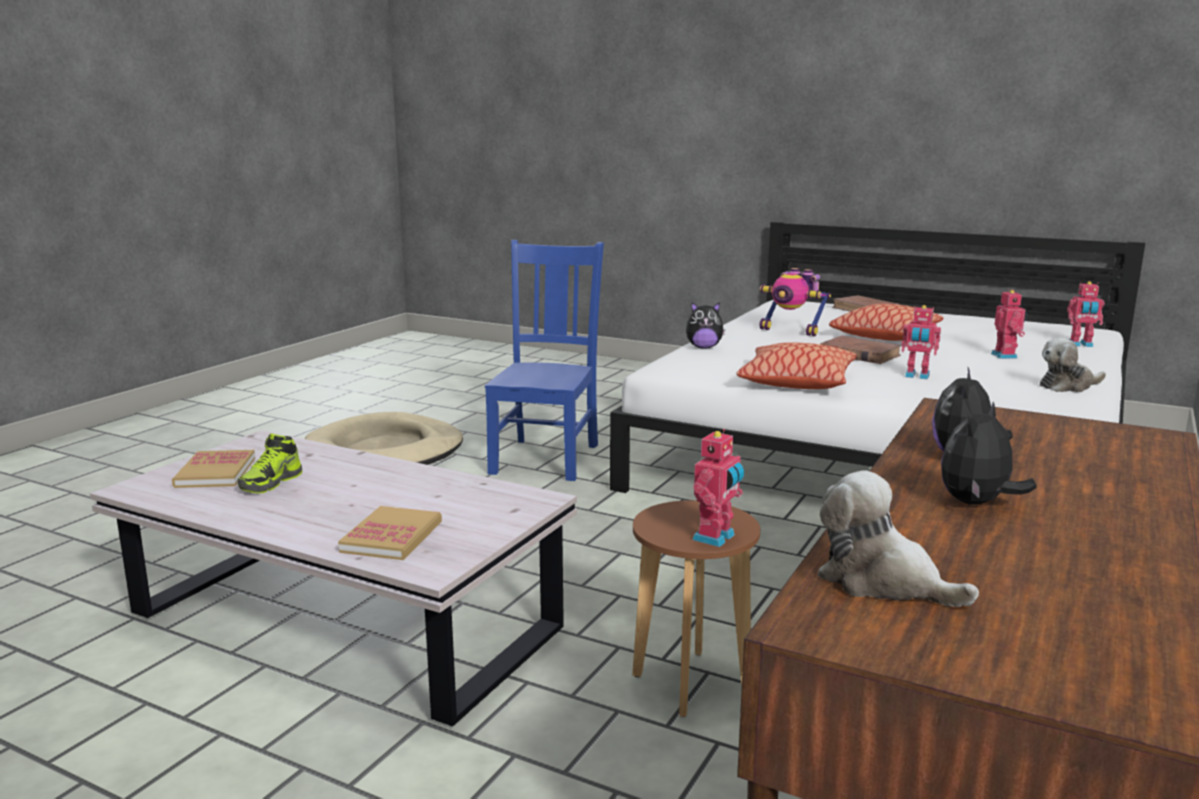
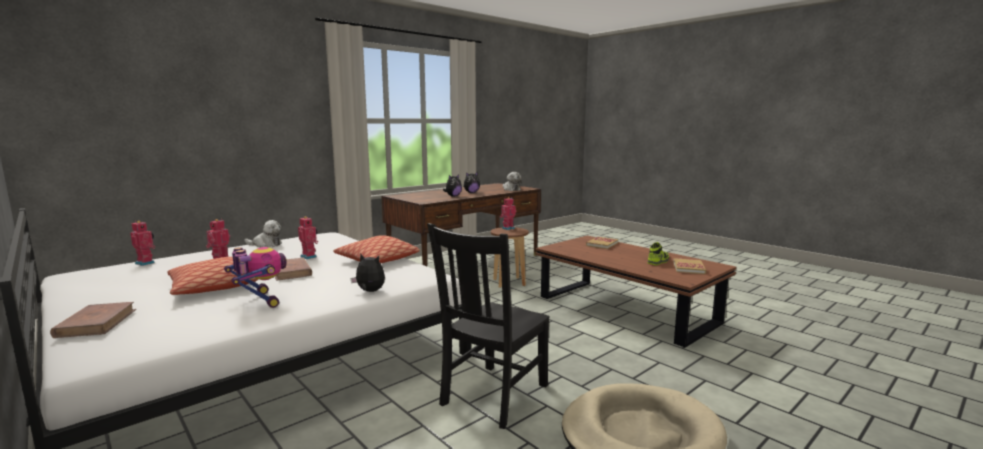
camera: 160 degrees left, 5 degrees down
(344, 623) = (625, 310): white coffee table -> brown coffee table
(546, 457) = (492, 396): blue chair -> black chair

